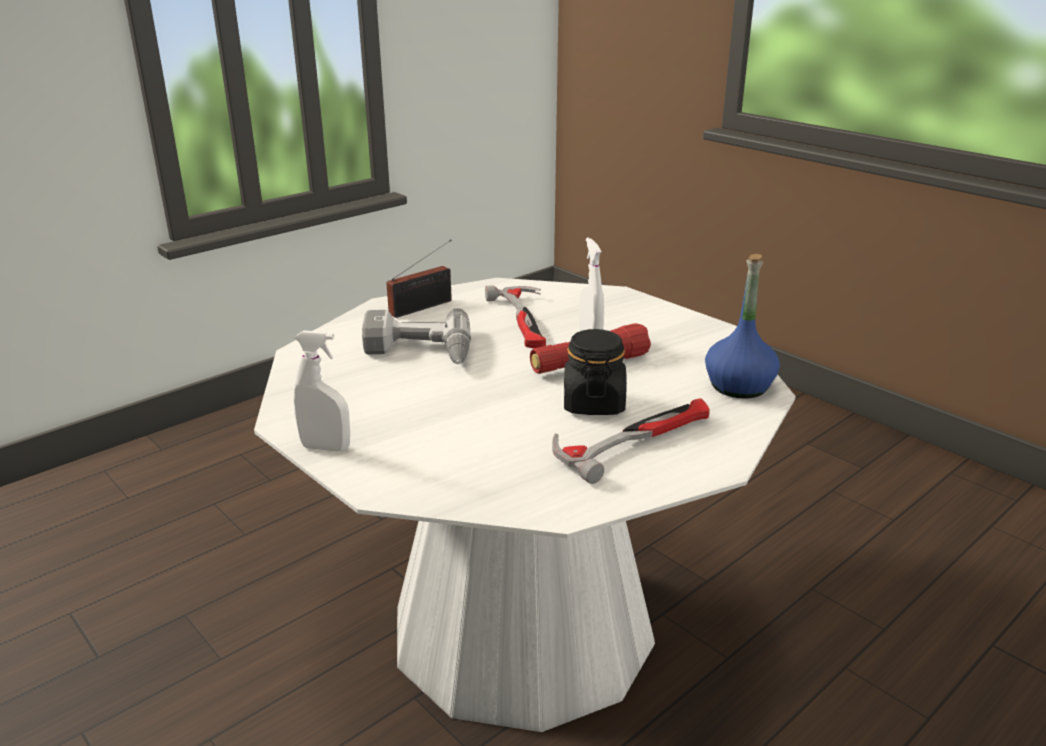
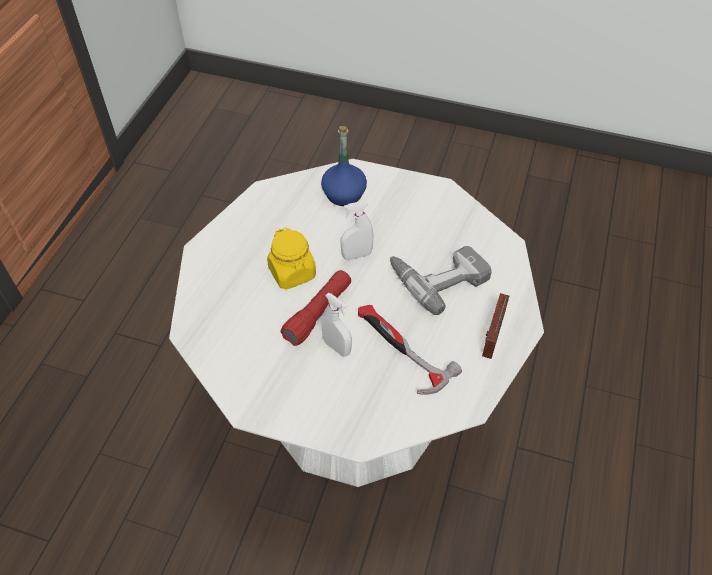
camera: 150 degrees right, 25 degrees up
(325, 447) = (403, 182): white spray bottle -> white spray bottle (356, 255)
(593, 403) = (292, 273): black jar -> yellow jar
(635, 439) = (253, 251): hammer -> none
(739, 386) = (208, 331): blue bottle -> blue bottle (344, 194)

